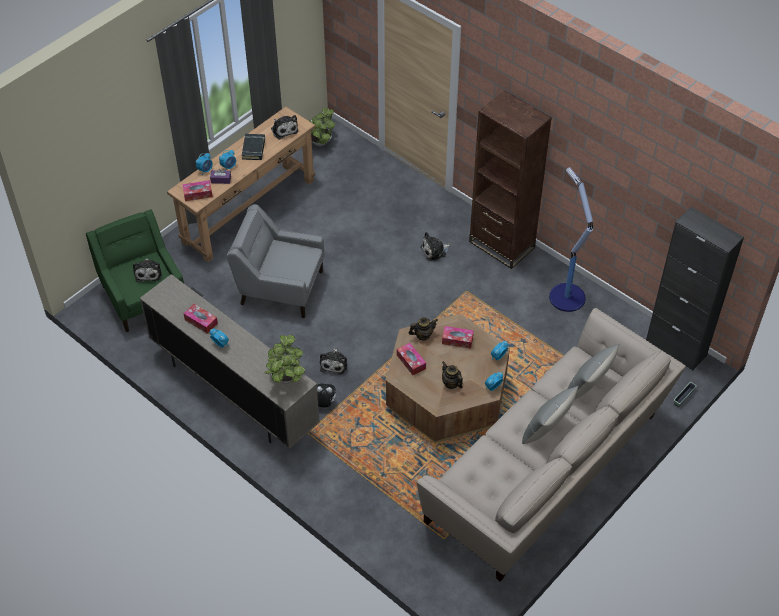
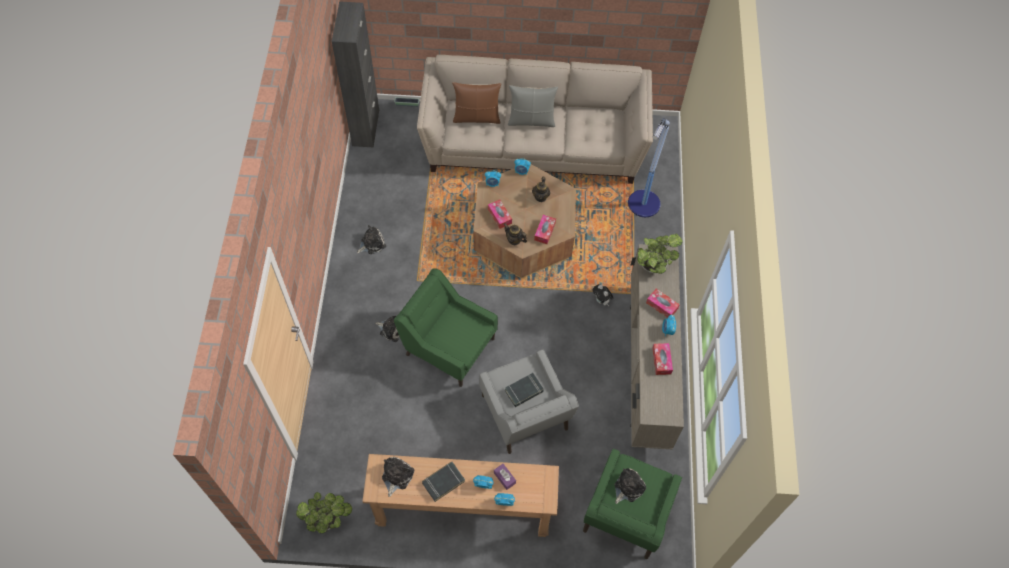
camera: 130 degrees left, 10 degrees up
(198, 194) = (537, 483): tissue box -> tissue box (662, 306)
(283, 261) = (524, 391): none -> black book
(334, 363) = (562, 320): plush toy -> plush toy (372, 243)
(385, 276) = (449, 345): none -> green armchair
(501, 245) = (347, 287): brown bookcase -> none
(566, 296) = (369, 214): floor lamp -> floor lamp (643, 204)
(587, 388) = (476, 117): grey pillow -> brown pillow

